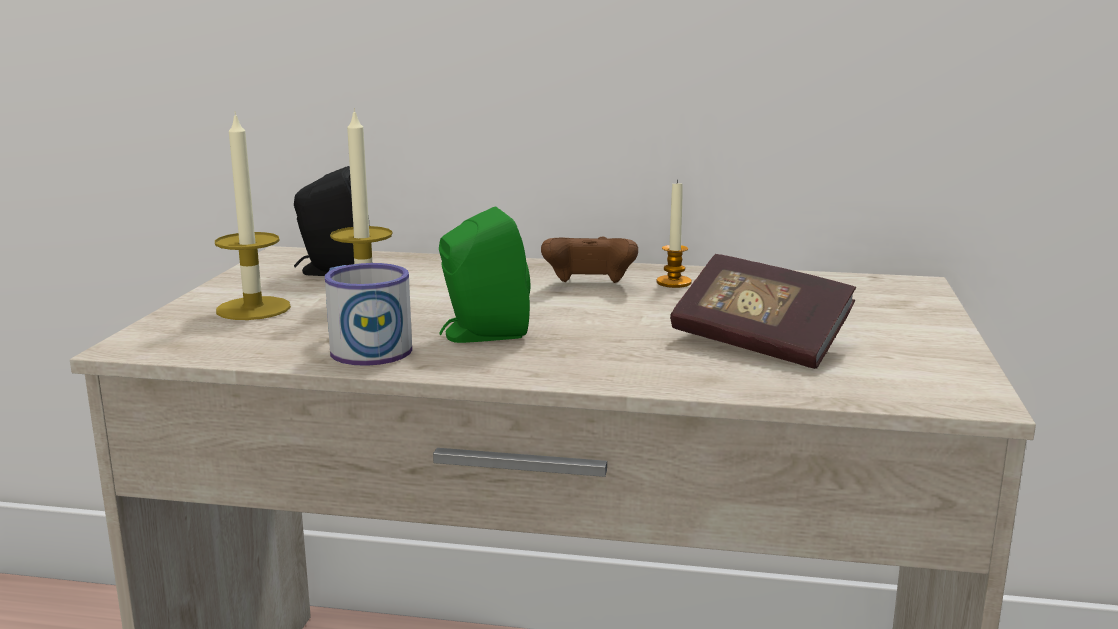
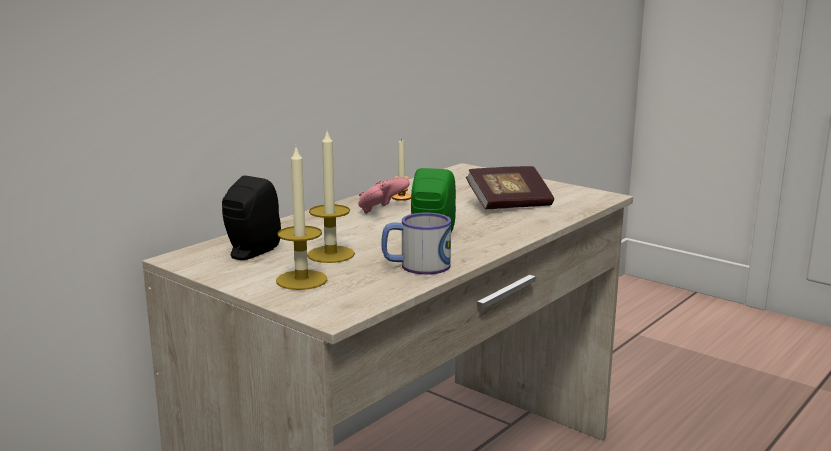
camera: 60 degrees left, 0 degrees up
(589, 286) = (381, 211): brown game controller -> pink game controller

